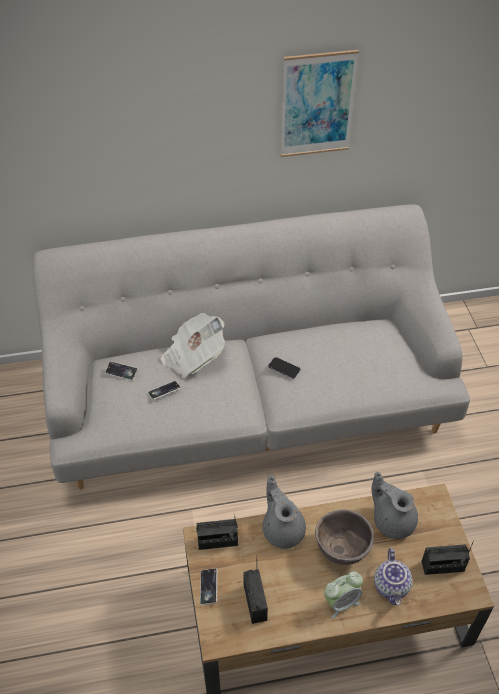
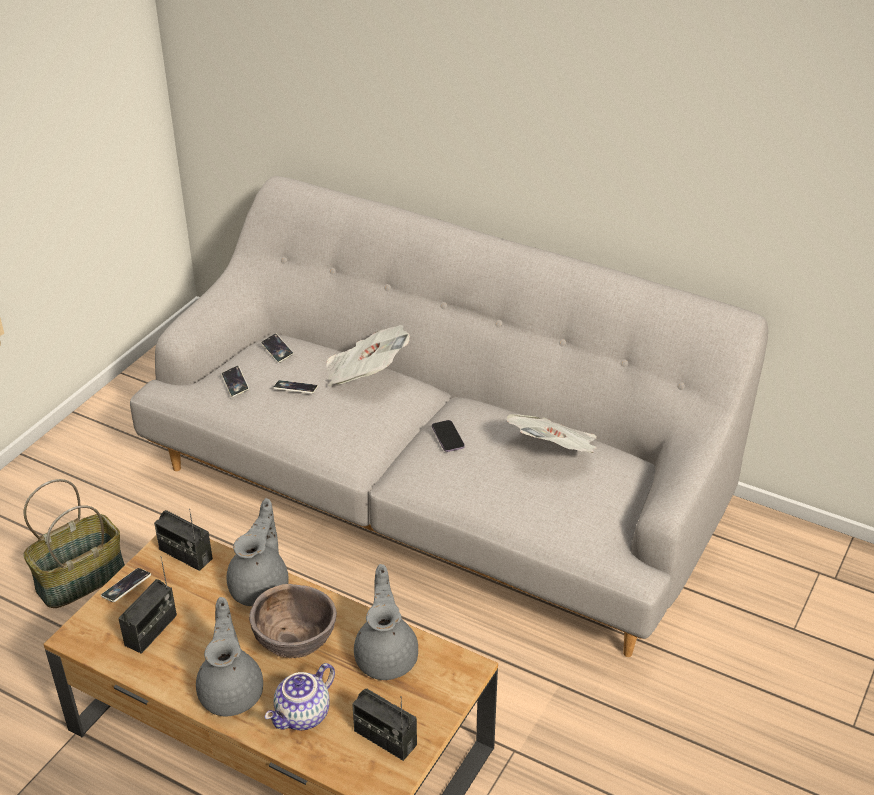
camera: 40 degrees right, 10 degrees down
(103, 600) = (81, 578): none -> basket
(122, 411) = (235, 383): none -> phone
(317, 104) = (630, 100): picture -> none
(341, 602) = (232, 691): alarm clock -> grey teapot
(346, 342) = (555, 452): none -> newspaper

